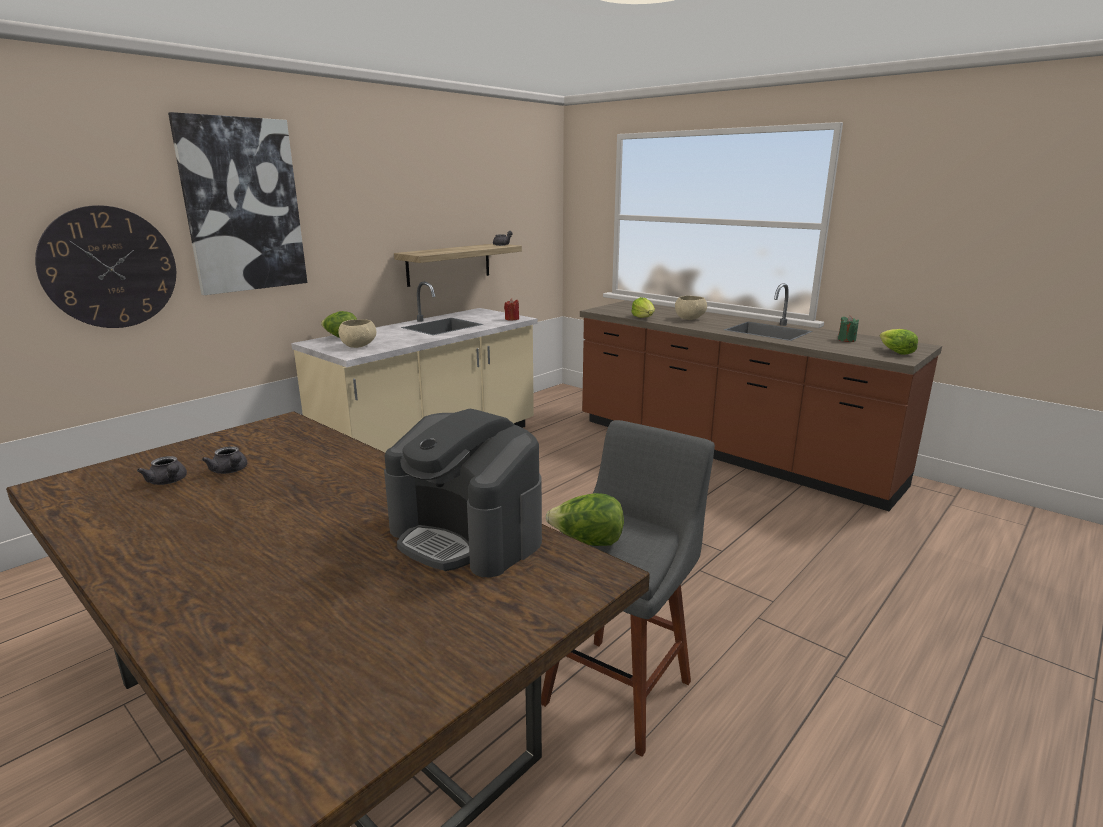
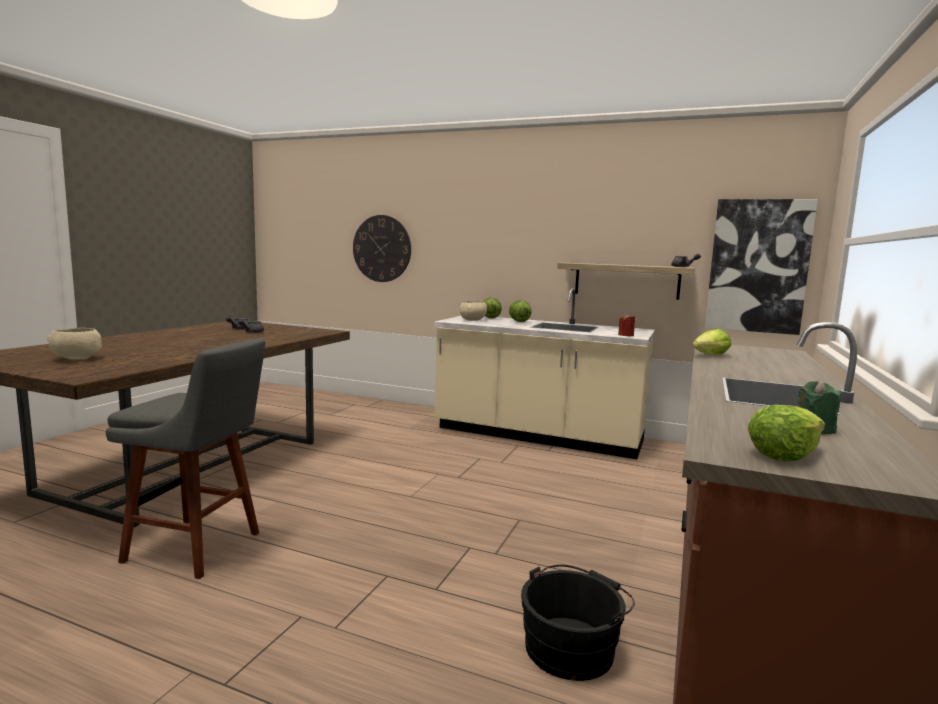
camera: 70 degrees right, 10 degrees down
(242, 206) = (454, 218): picture -> picture (758, 266)
(467, 535) = (151, 359): coffee machine -> none
(587, 542) = (170, 396): lettuce -> lettuce (518, 321)
(690, 319) = (754, 367): beige bowl -> beige bowl (76, 359)
(789, 515) = (572, 646): none -> black bucket

